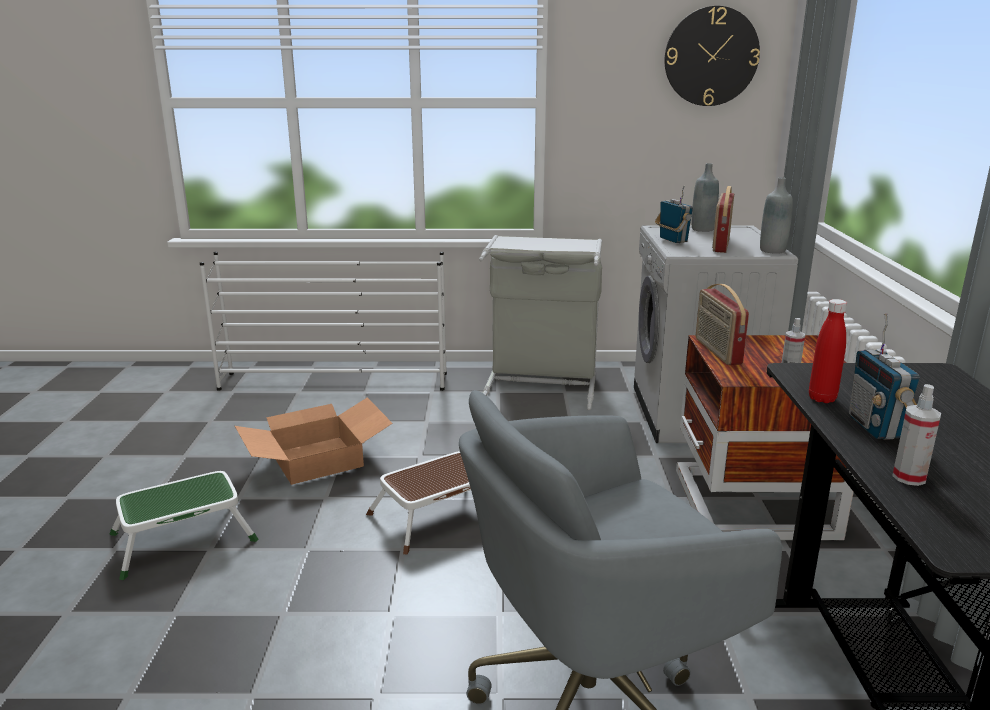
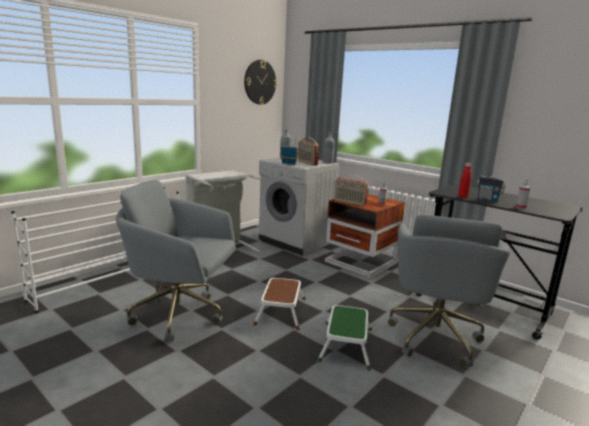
camera: 50 degrees left, 5 degrees down
(183, 537) = (188, 381): green step ladder -> green step ladder (346, 344)
(317, 459) = (181, 316): cardboard box -> grey office chair

